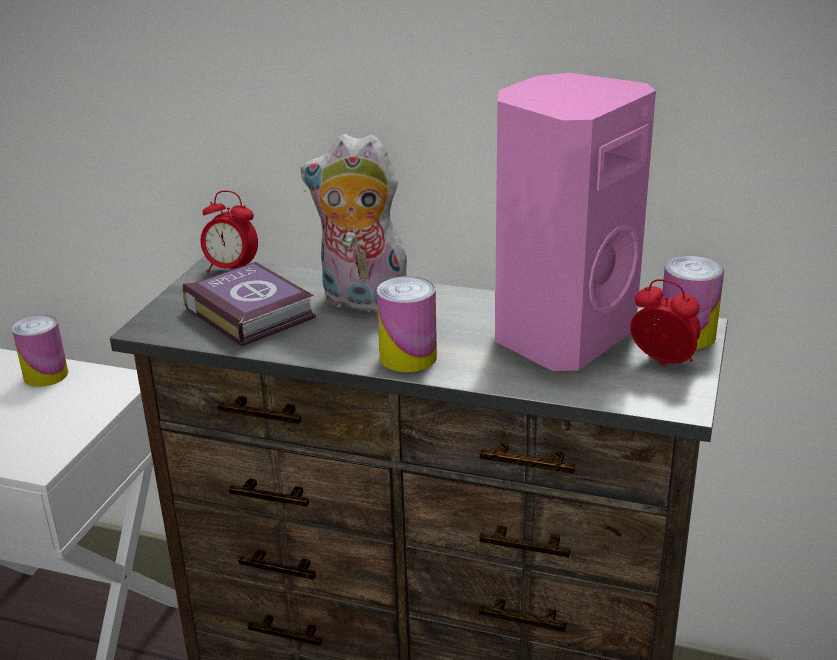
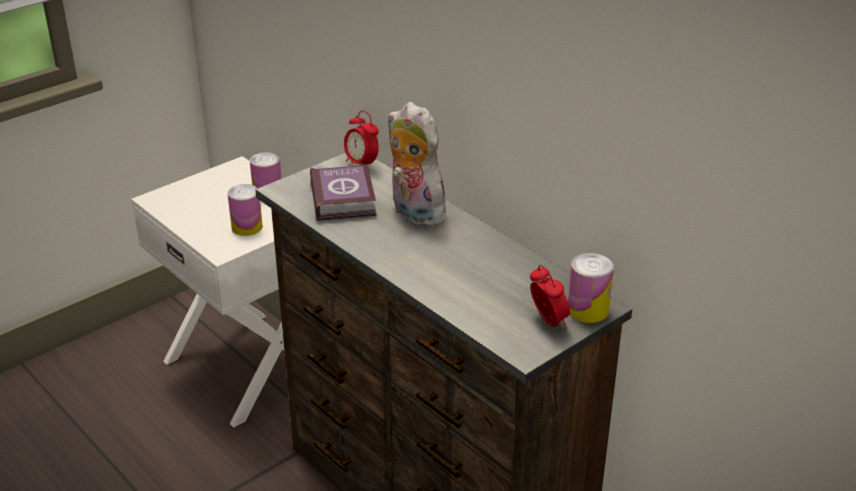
camera: 30 degrees right, 5 degrees up
(408, 357) = (400, 262): can -> can (247, 227)
(559, 336) = (505, 281): pink speaker -> none

